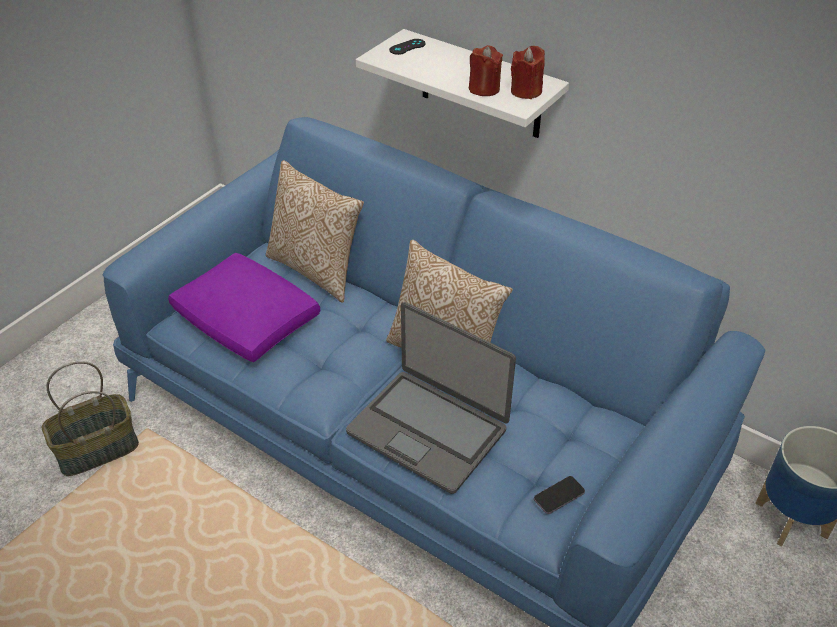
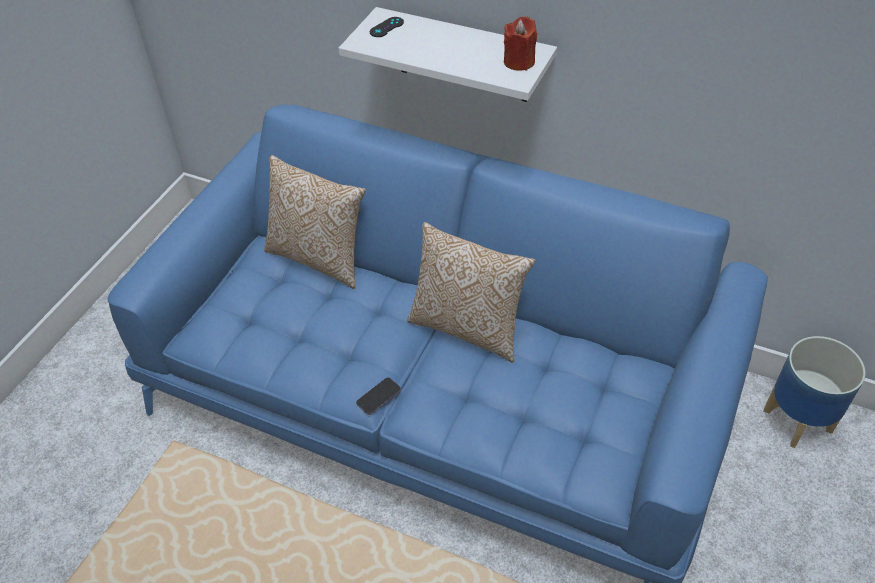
camera: 10 degrees left, 5 degrees up
(97, 451) = (128, 473): basket -> none
(247, 320) = (264, 322): purple pillow -> none
(428, 430) = (472, 406): laptop -> none
(484, 89) = (477, 64): red candle -> none
(559, 496) = (611, 451): phone -> phone (378, 397)

